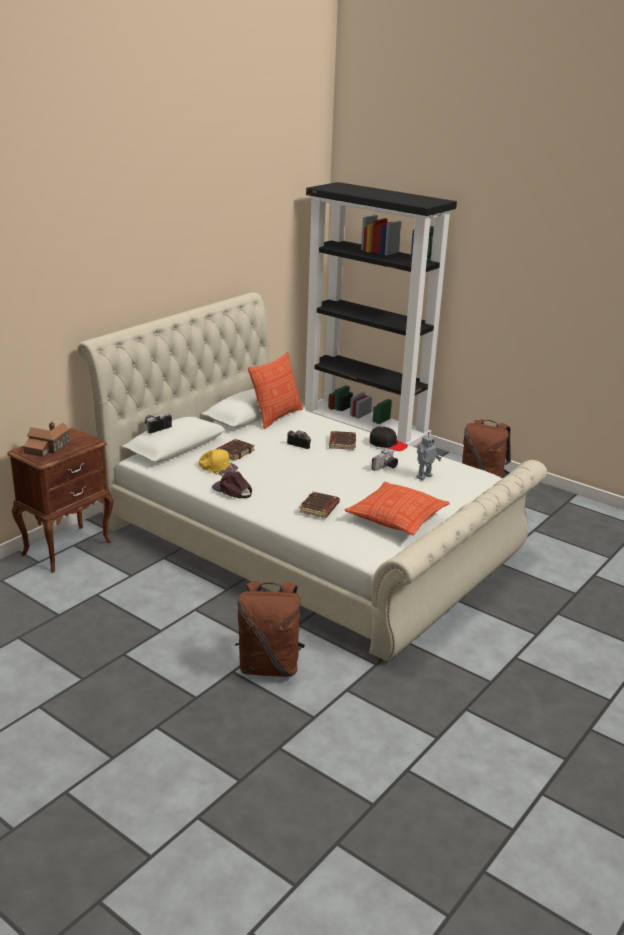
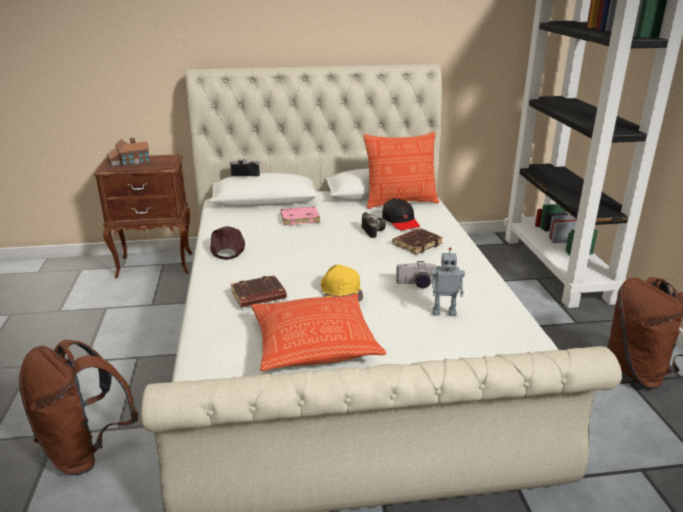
camera: 45 degrees right, 0 degrees up
(217, 467) = (259, 225): yellow cap -> yellow cap (342, 290)
(234, 452) = (300, 218): brown book -> pink book
(387, 444) = (468, 263): black cap -> black cap (400, 221)

